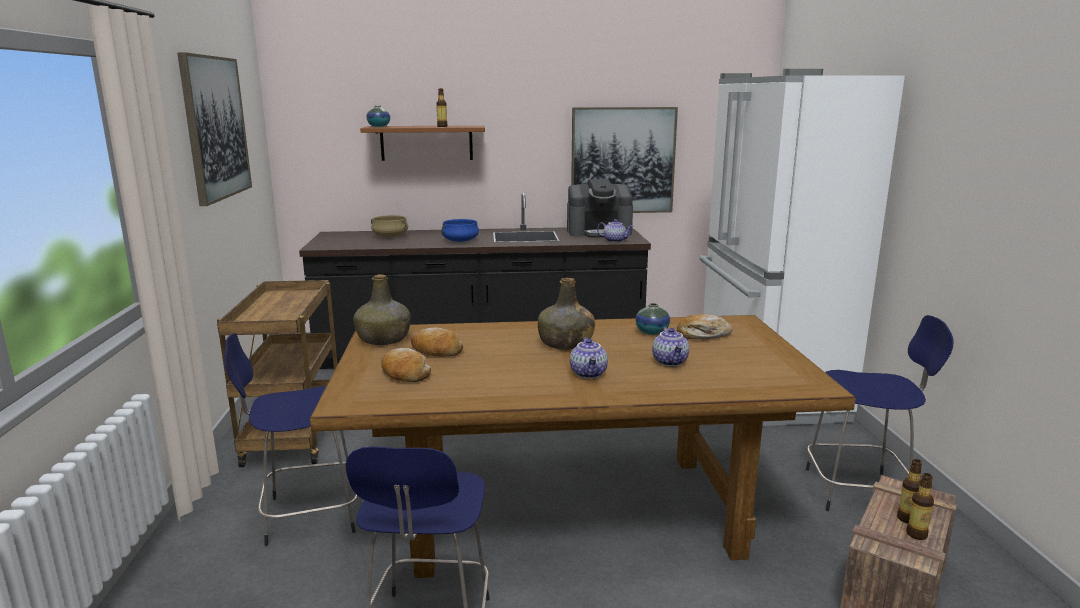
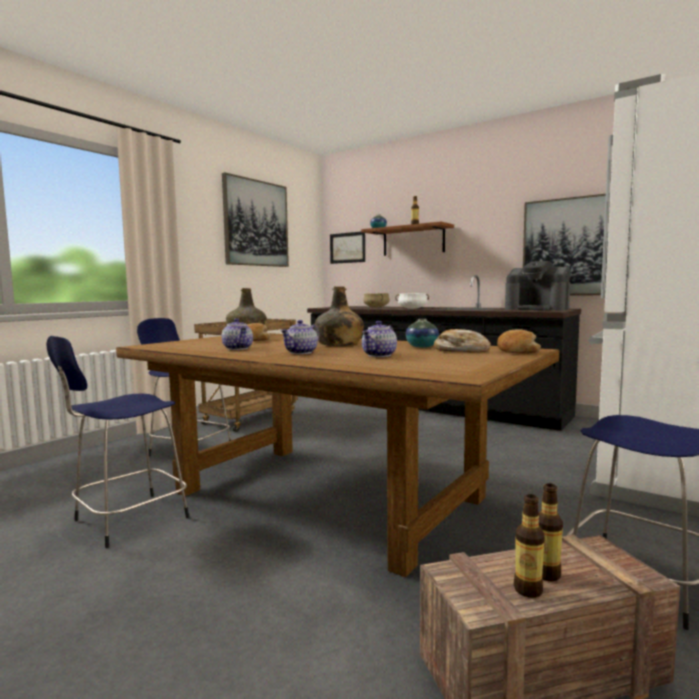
camera: 40 degrees right, 10 degrees down
(316, 146) = (347, 247): none -> picture
(404, 374) = (207, 343): bread -> bread (516, 351)
(460, 240) = (412, 308): blue cooking pot -> white cooking pot
(615, 241) = (534, 310): teapot -> teapot (238, 348)

